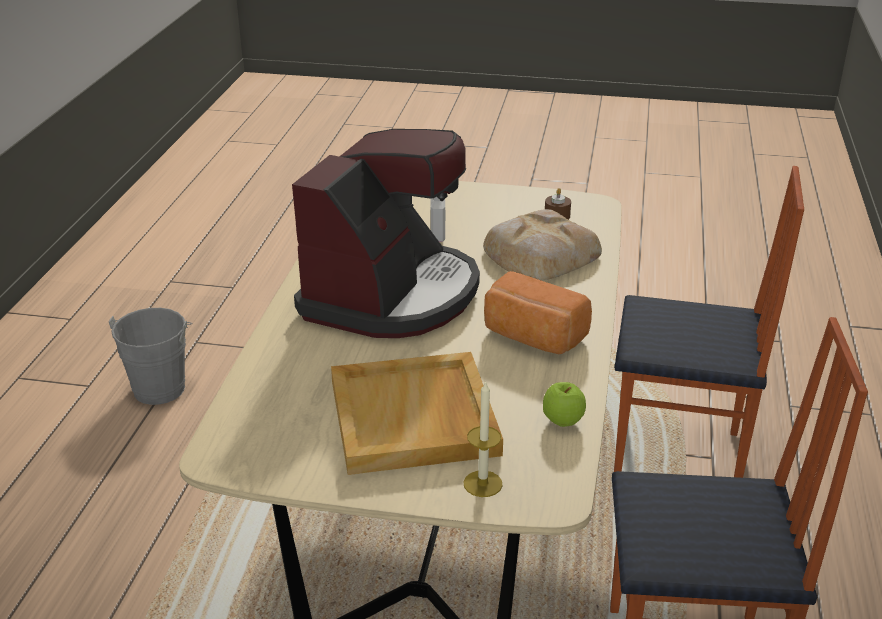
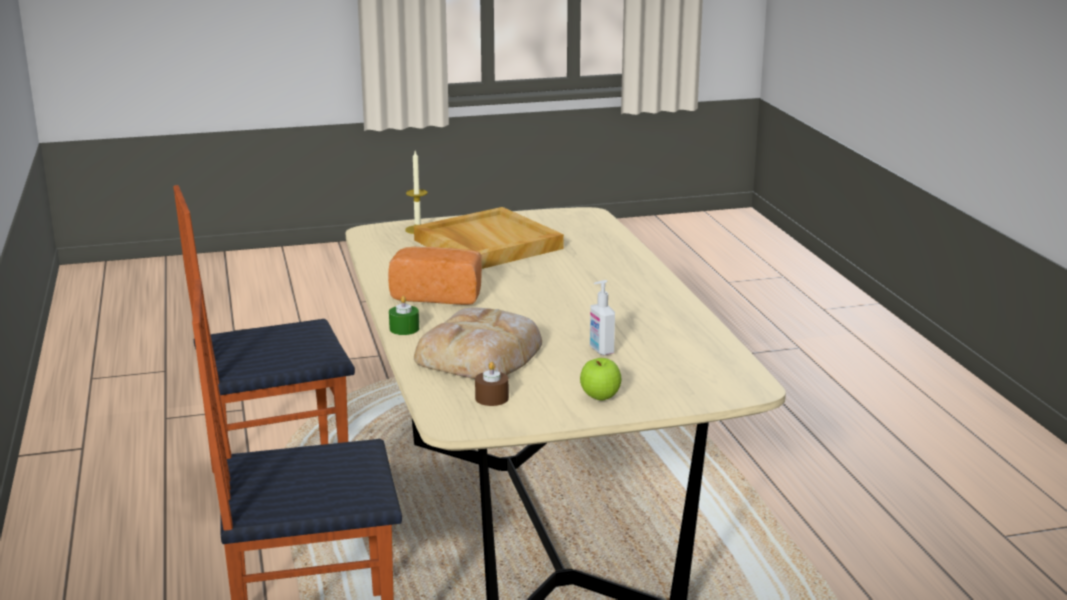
camera: 155 degrees right, 10 degrees down
(161, 386) = (936, 556): grey bucket -> none
(392, 295) = (585, 299): coffee machine -> none
(563, 421) = (384, 259): apple -> apple (600, 397)
(591, 298) = (404, 329): none -> green candle

